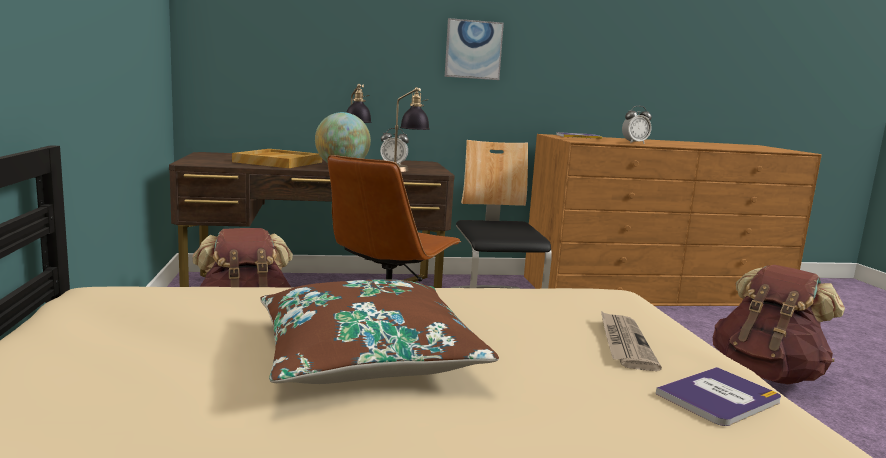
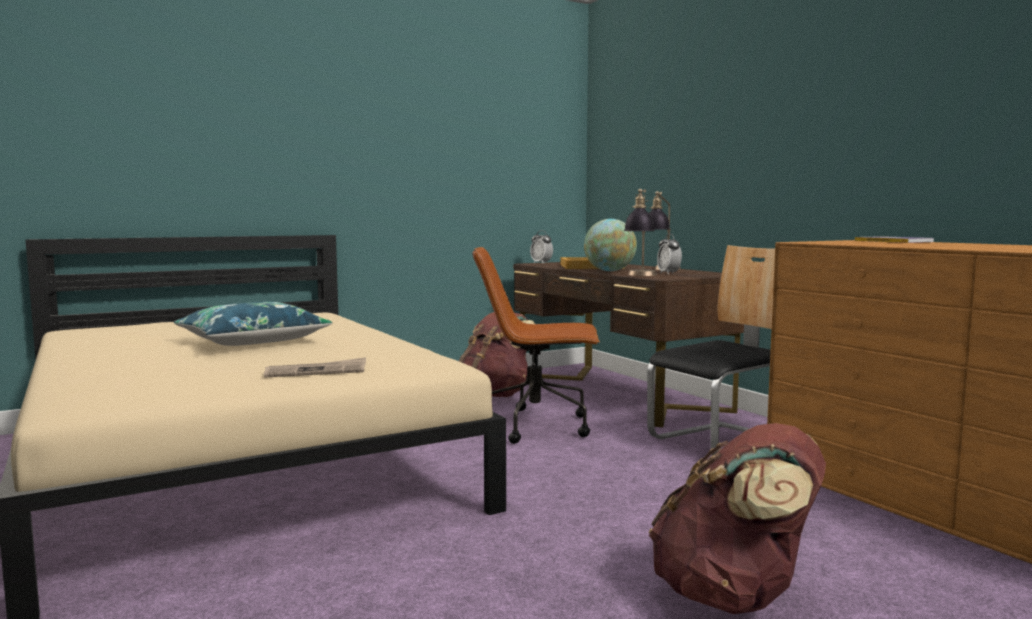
camera: 70 degrees right, 5 degrees down
(366, 356) = (253, 341): brown pillow -> blue pillow
(473, 49) = (793, 137): picture -> none
(634, 143) = (895, 244): alarm clock -> alarm clock (541, 263)
(719, 397) = (221, 387): book -> none

